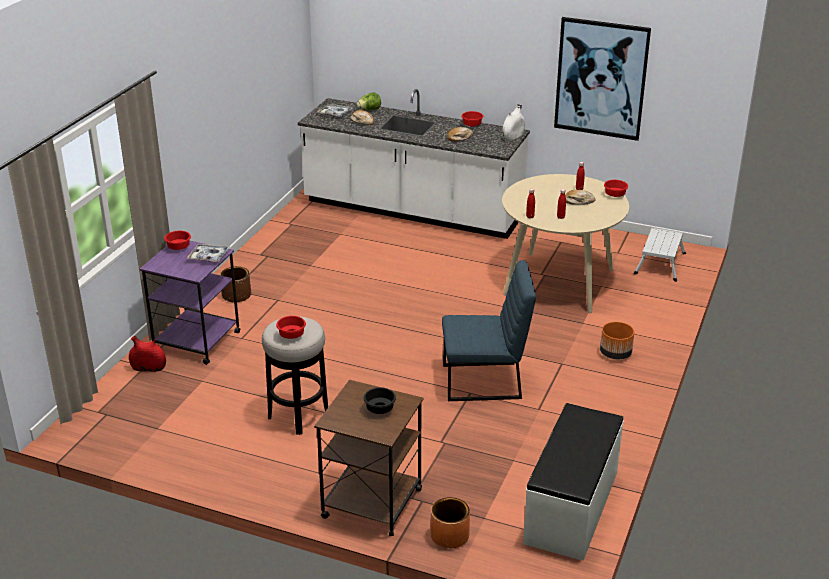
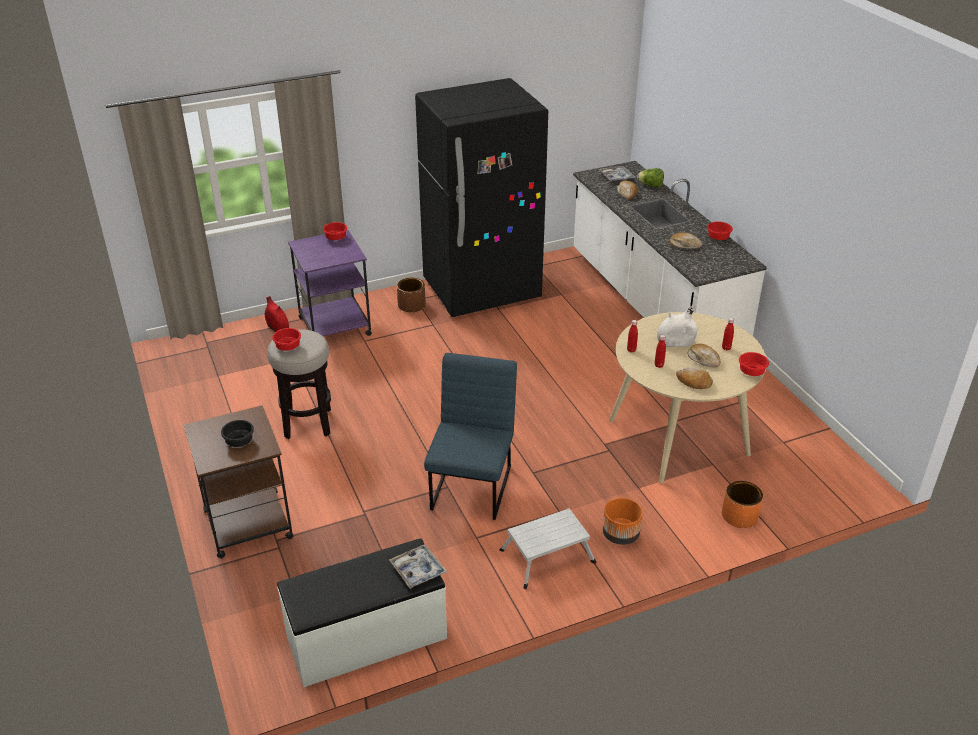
camera: 45 degrees right, 5 degrees up
(209, 257) = (341, 255): tray -> tray (418, 570)
(276, 259) = (482, 291): none -> black fridge
(450, 536) = (252, 589): orange planter -> orange planter (739, 516)
(484, 382) = (472, 485): blue chair -> blue chair turned 120 degrees counterclockwise
(513, 137) = (737, 266): white vase -> white vase (675, 343)
(595, 216) = (694, 382): none -> bread
(601, 79) = (835, 237): picture -> none
(660, 264) = (810, 477): white step ladder -> white step ladder (546, 556)

